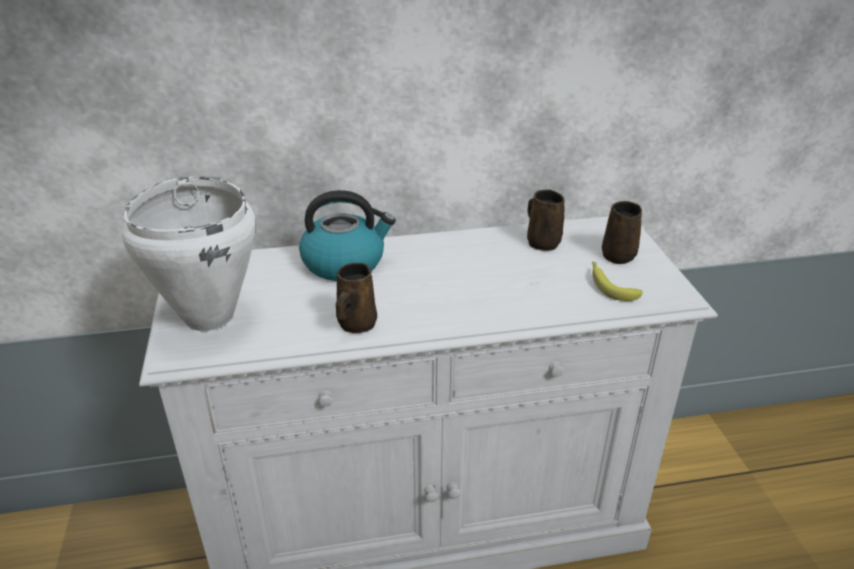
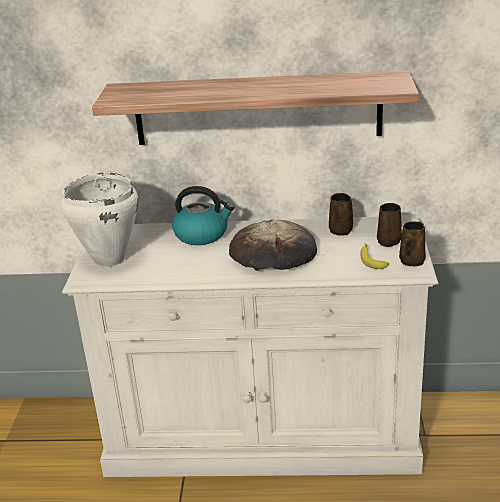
camera: 15 degrees right, 5 degrees down
(356, 324) = (195, 270): brown mug -> brown mug (411, 262)
(423, 67) = (257, 109): none -> shelf
(464, 286) = (273, 253): none -> bread

